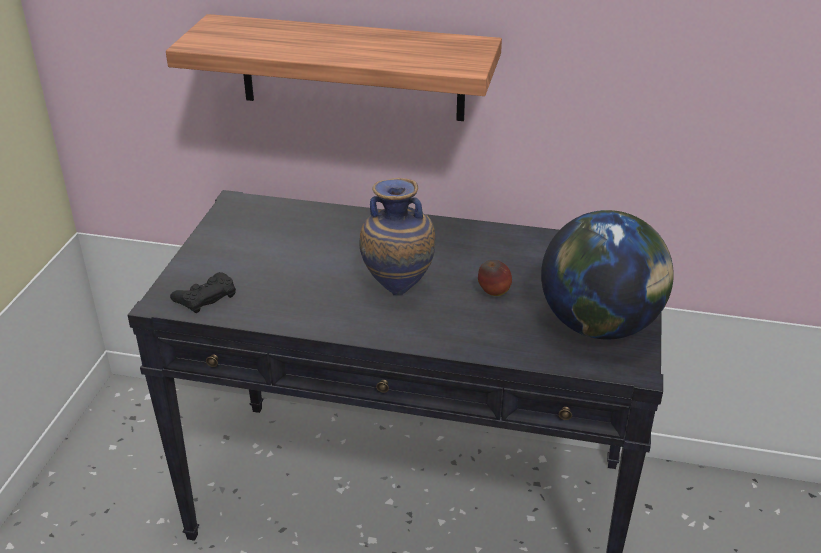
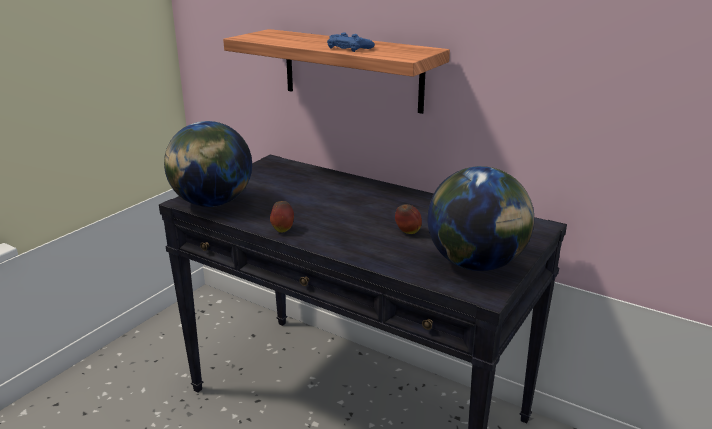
camera: 20 degrees right, 10 degrees down
(205, 297) = (212, 203): black game controller -> globe
(335, 323) = (282, 230): none -> apple
(373, 54) = (349, 48): none -> blue game controller
(398, 289) = (341, 219): vase -> none

